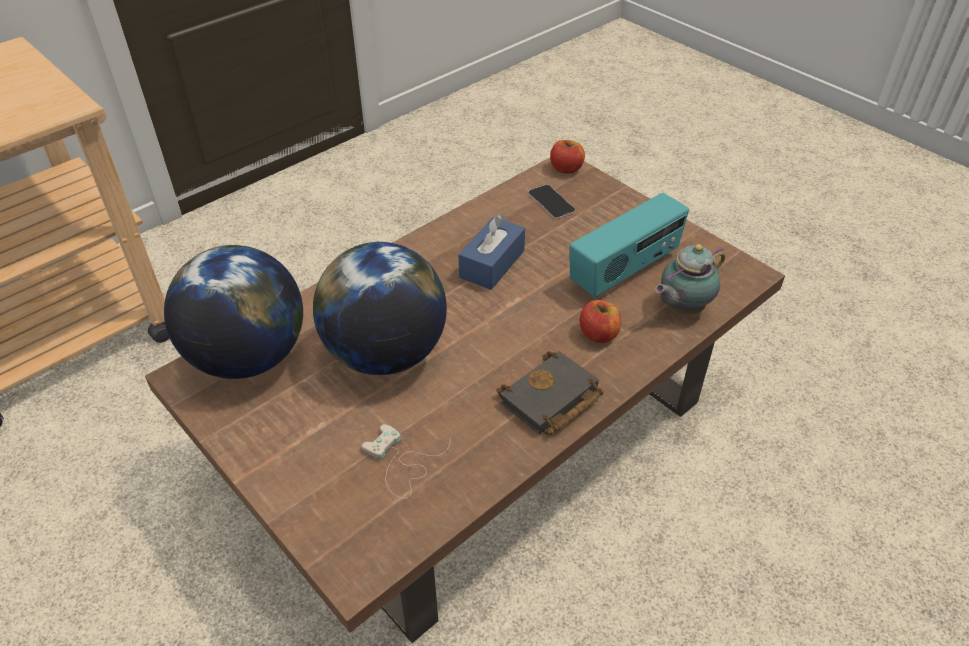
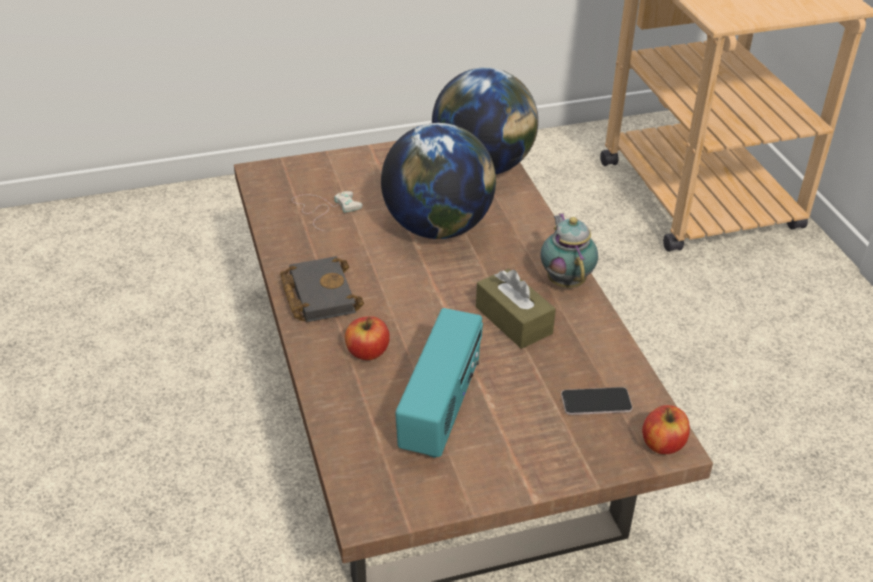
camera: 115 degrees right, 5 degrees down
(492, 264) = (513, 320): blue tissue box -> brown tissue box
(625, 270) = (441, 410): radio -> radio turned 150 degrees counterclockwise
(682, 308) = (357, 426): teapot -> teapot (565, 280)

